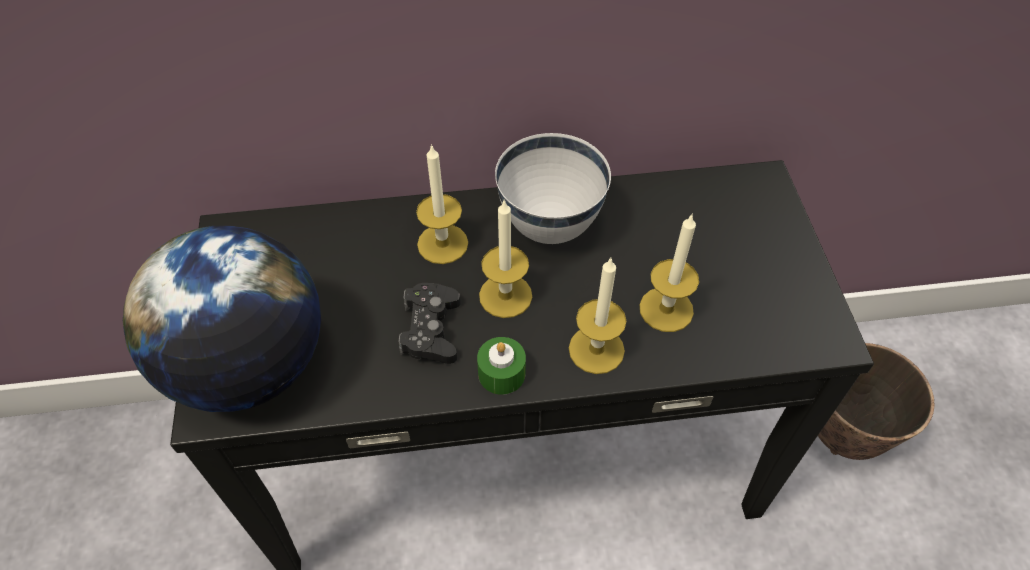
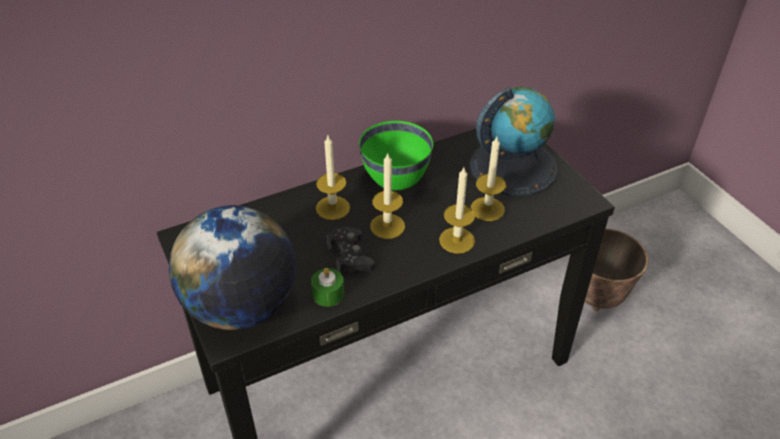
camera: 20 degrees left, 10 degrees down
(501, 373) = (406, 267): green candle -> green candle (328, 294)
(550, 225) = (395, 181): white bowl -> green bowl
(738, 247) = (513, 166): none -> globe

